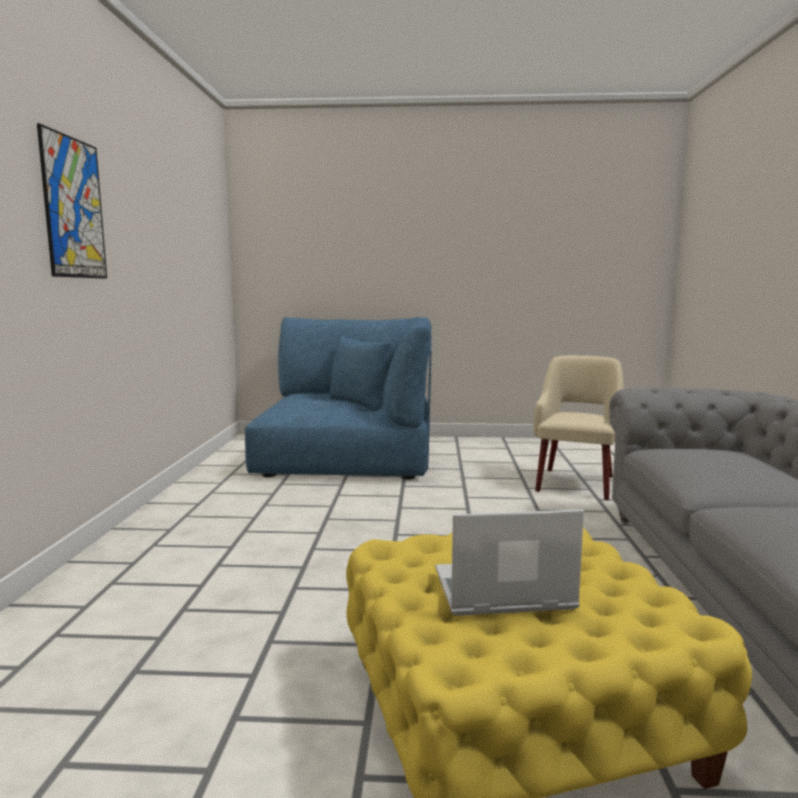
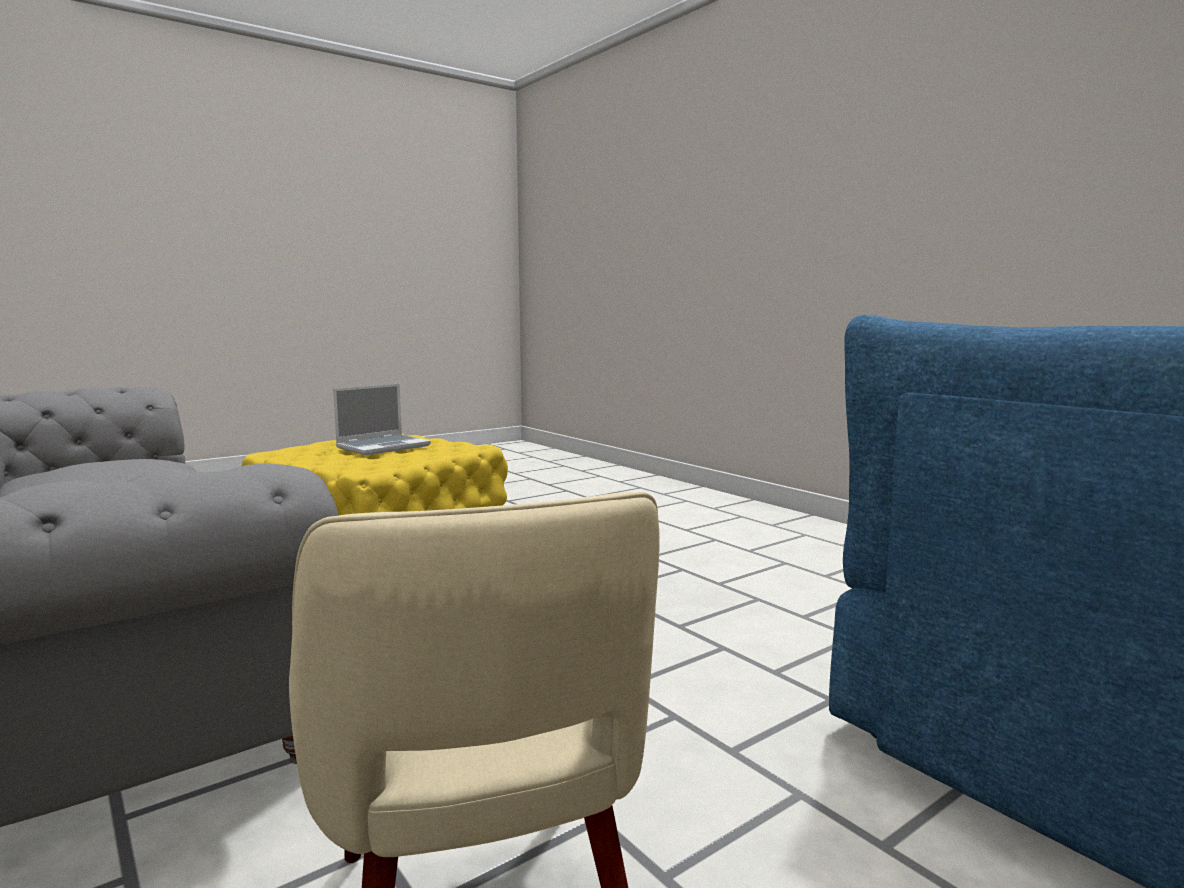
camera: 140 degrees right, 0 degrees up
(74, 208) = (887, 177): picture -> none

